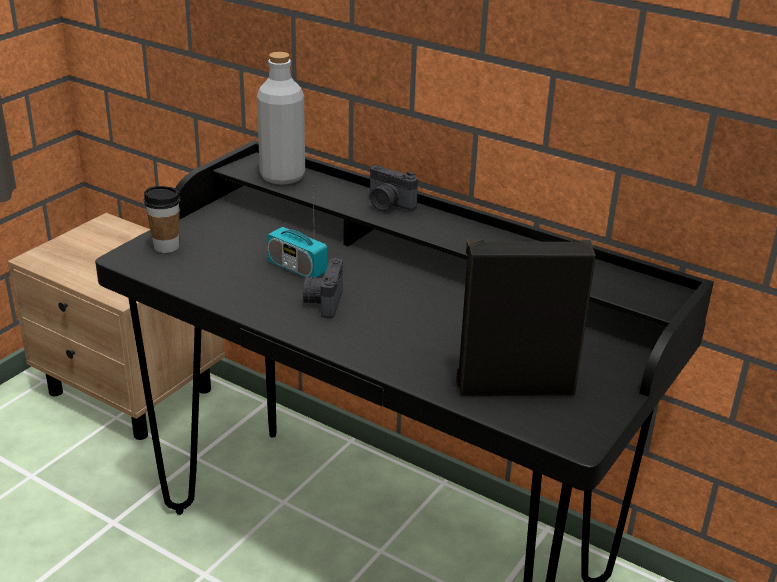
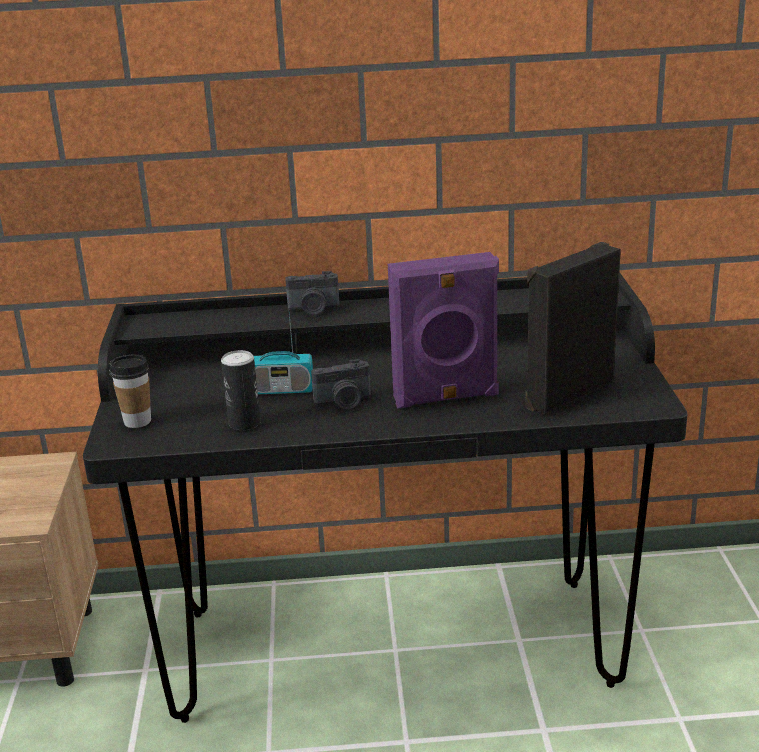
camera: 35 degrees left, 5 degrees down
(229, 284) = (244, 423): none -> can
(282, 176) = (188, 321): grey bottle -> none
(323, 302) = (344, 402): camera -> camera turned 75 degrees counterclockwise
(406, 337) = (446, 398): none -> purple speaker

